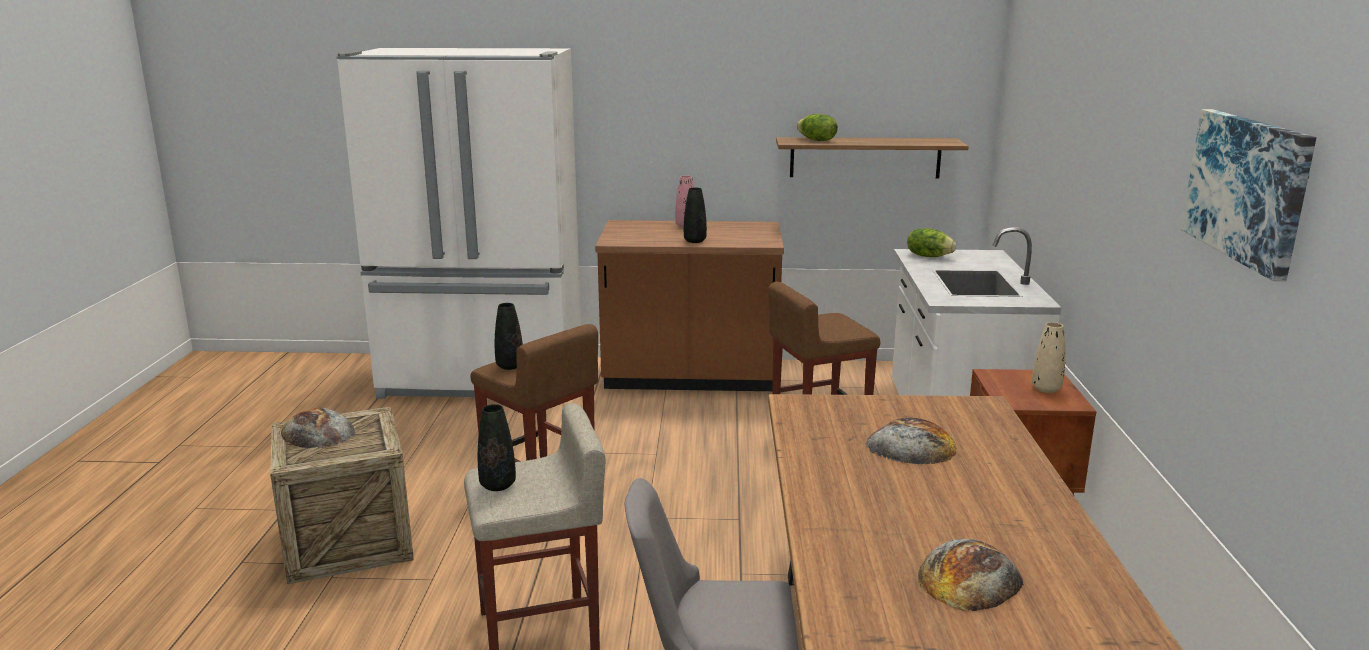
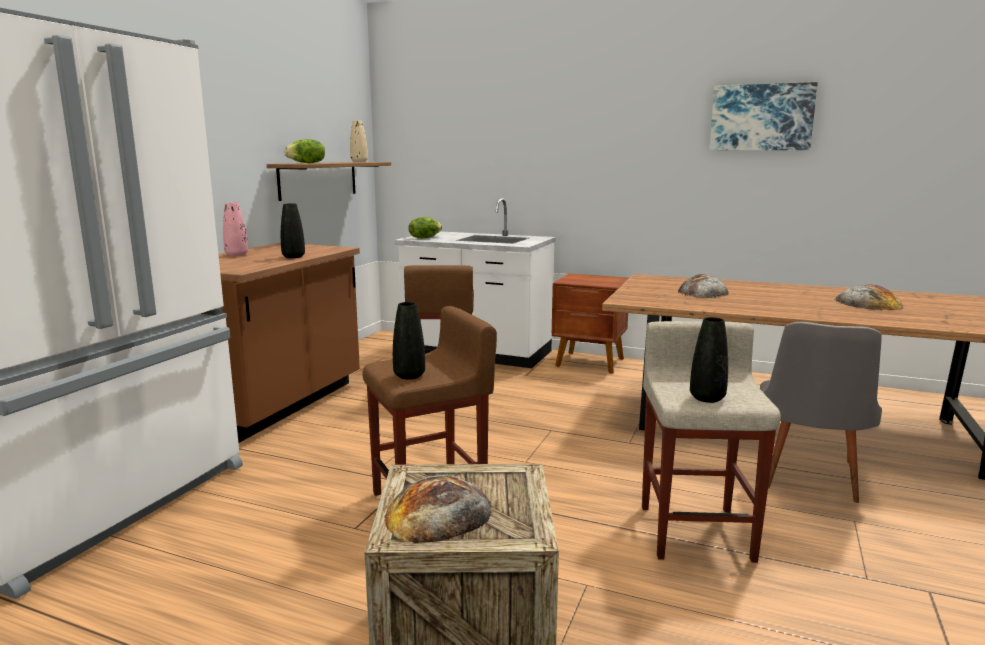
camera: 70 degrees left, 5 degrees down
(1046, 389) = (595, 278): beige vase -> beige vase (359, 162)

